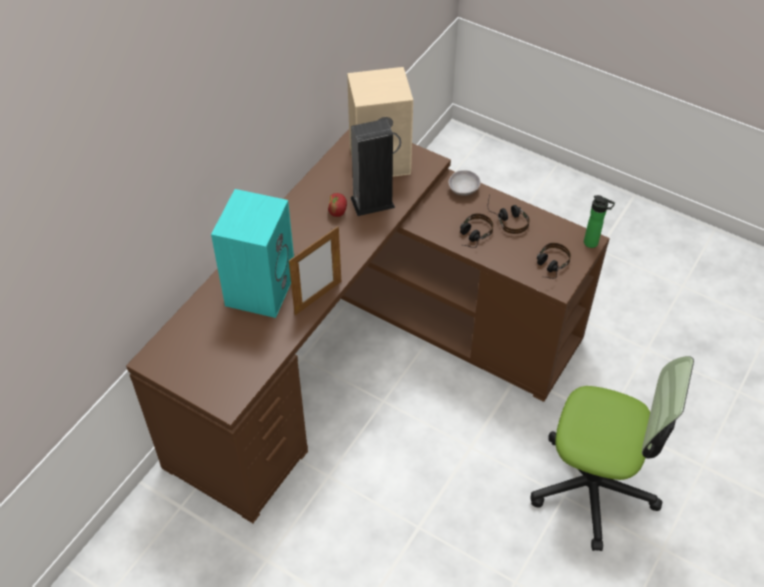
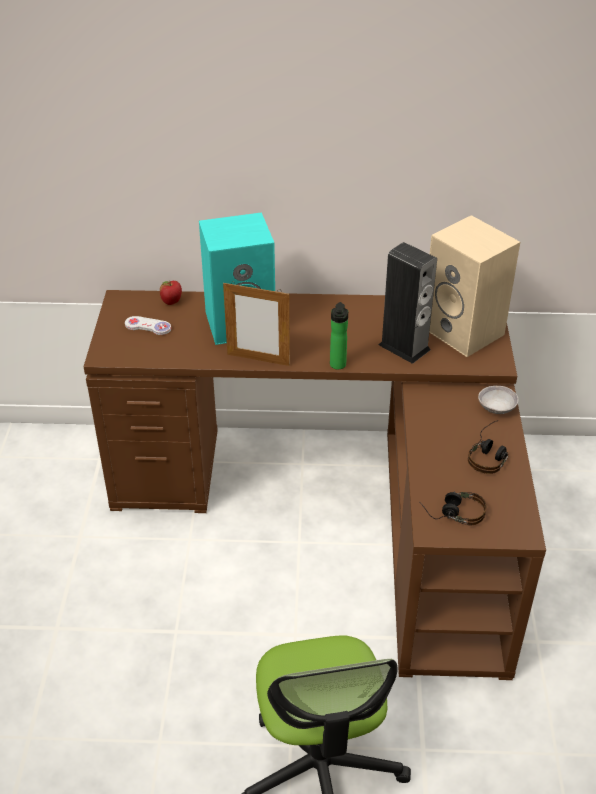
camera: 60 degrees right, 10 degrees down
(211, 355) = (148, 327): none -> white game controller
(337, 213) = (370, 331): apple -> apple (172, 302)
(471, 237) = (437, 438): headphones -> none
(593, 243) = (522, 538): bottle -> bottle (337, 366)

